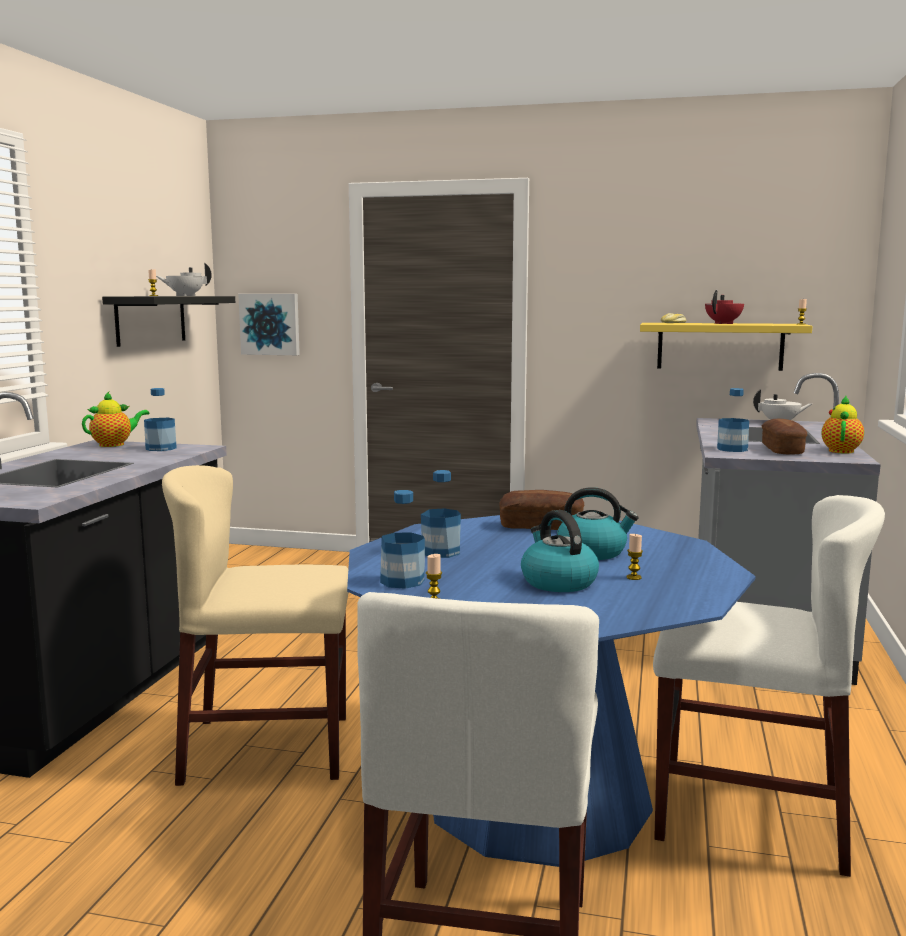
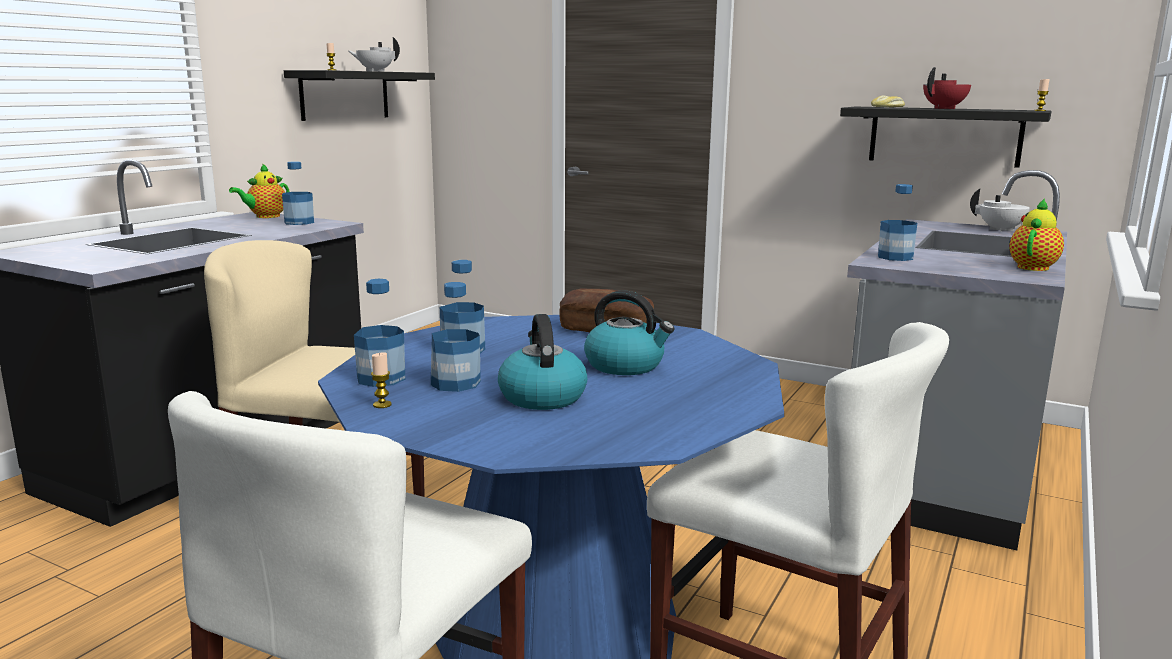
camera: 15 degrees right, 5 degrees up
(114, 445) = (265, 216): teapot -> teapot turned 150 degrees clockwise
(270, 324) = (477, 103): picture -> none
(472, 579) = (455, 383): none -> bottle
(634, 577) = (634, 400): candle -> none
(720, 346) = (944, 136): yellow shelf -> black shelf
(782, 450) = (957, 262): bread -> none

